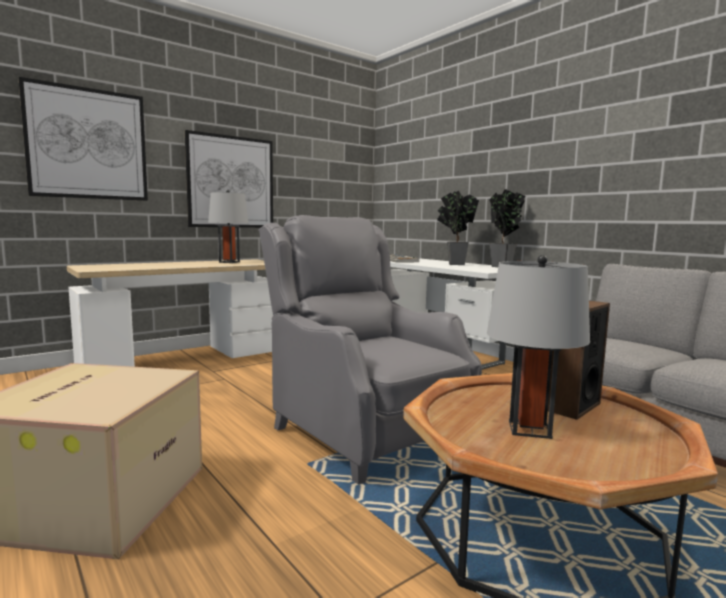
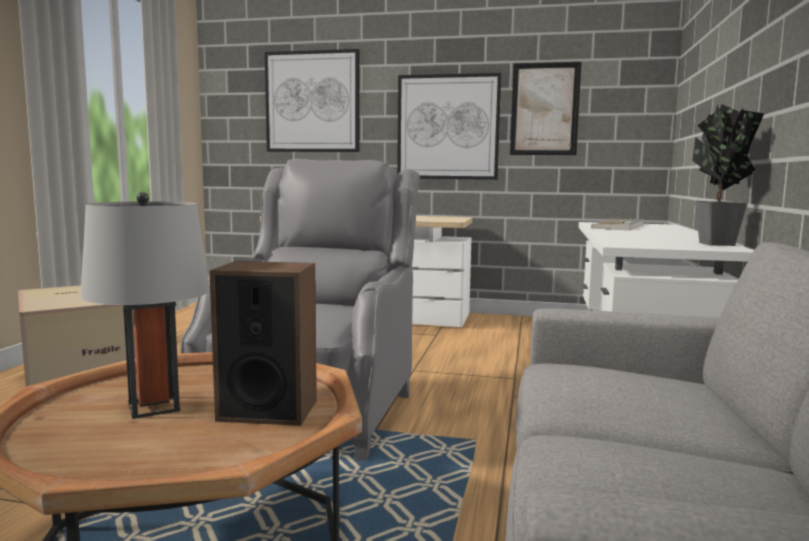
camera: 50 degrees right, 0 degrees up
(229, 262) = (420, 217): grey table lamp -> none
(302, 173) = (544, 109): none -> picture
(453, 264) = (662, 235): potted plant -> none

